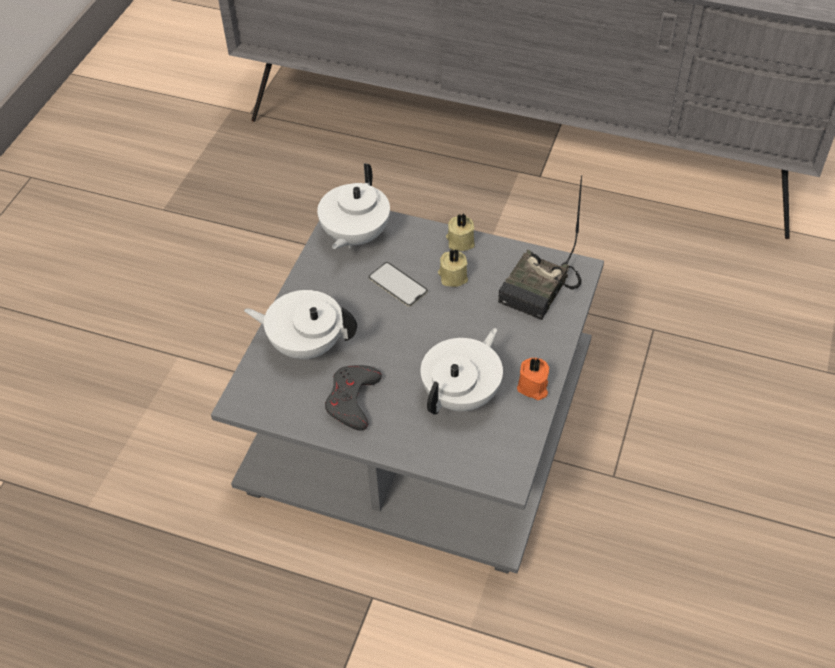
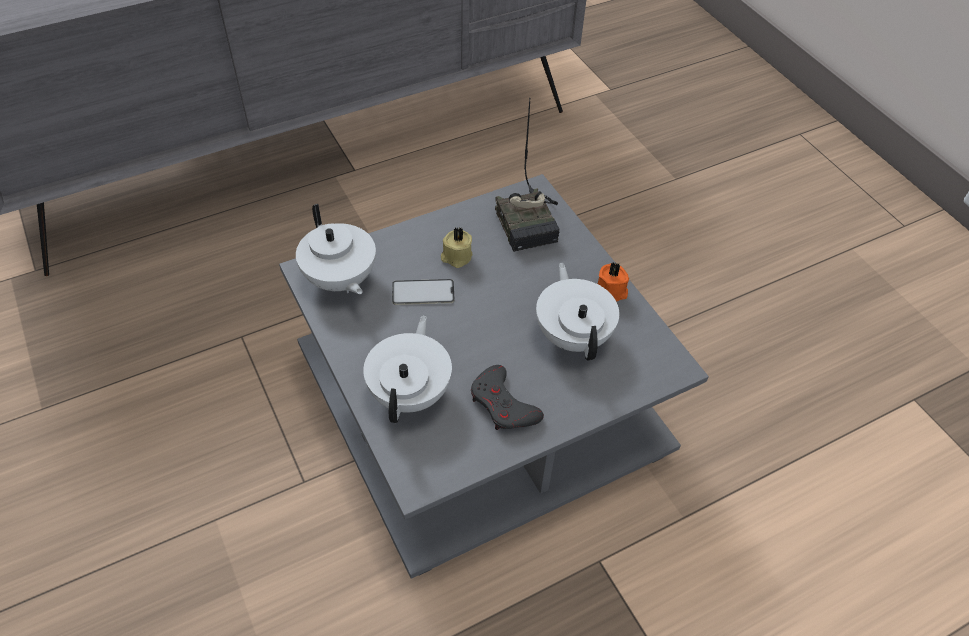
camera: 50 degrees left, 0 degrees up
(306, 344) = (411, 392): white teapot -> white teapot turned 135 degrees clockwise
(460, 241) = (428, 228): beige candle -> none

